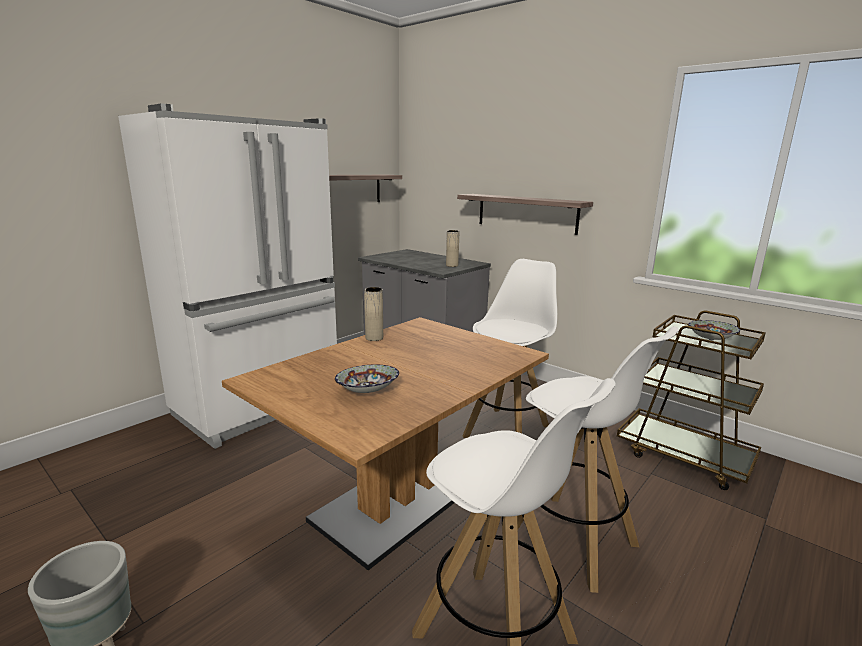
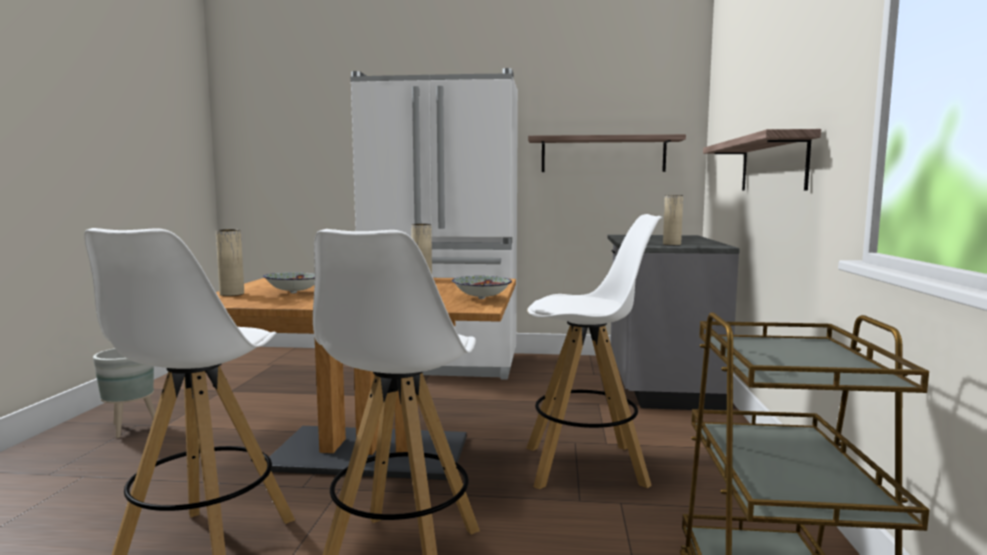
camera: 55 degrees right, 10 degrees down
(328, 417) = (232, 294): none -> beige vase
(710, 339) = (787, 359): bowl -> bowl (482, 298)

